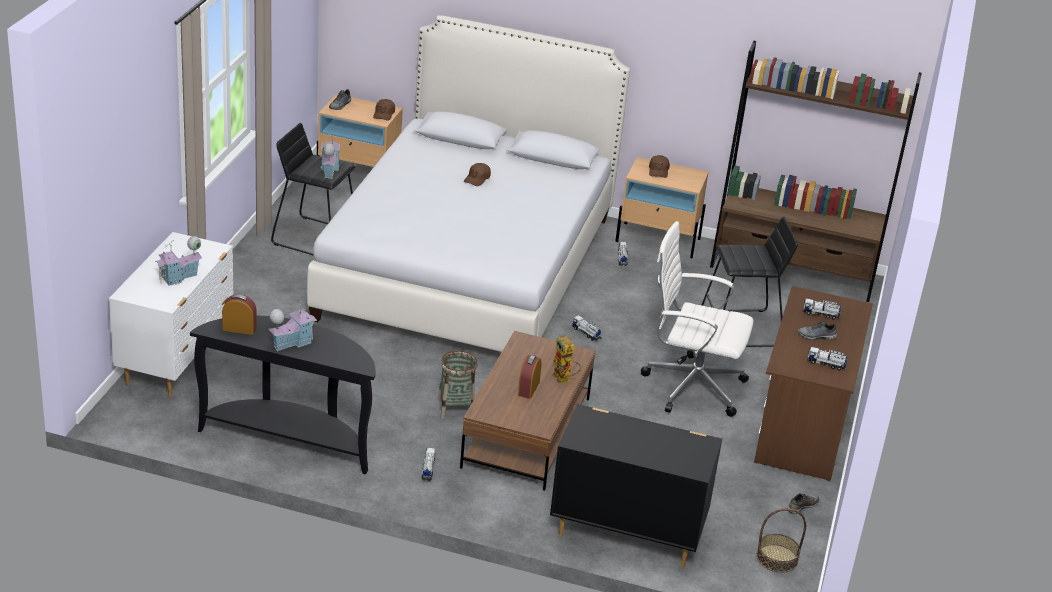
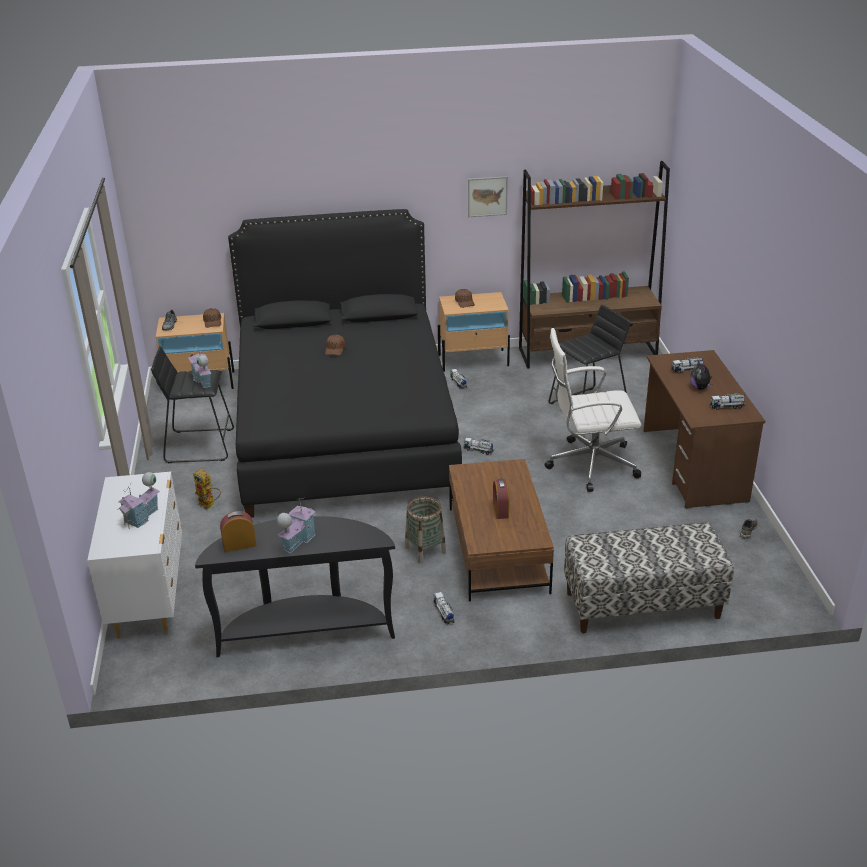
camera: 20 degrees left, 0 degrees up
(467, 266) = (344, 428): white bed -> black bed
(564, 379) = (522, 491): toy robot -> toy robot (209, 505)
(626, 533) = (642, 605): black dresser -> bench
(709, 59) = (487, 196): none -> picture
(777, 558) = (767, 580): basket -> none
(816, 336) = (700, 388): grey shoe -> plush toy

